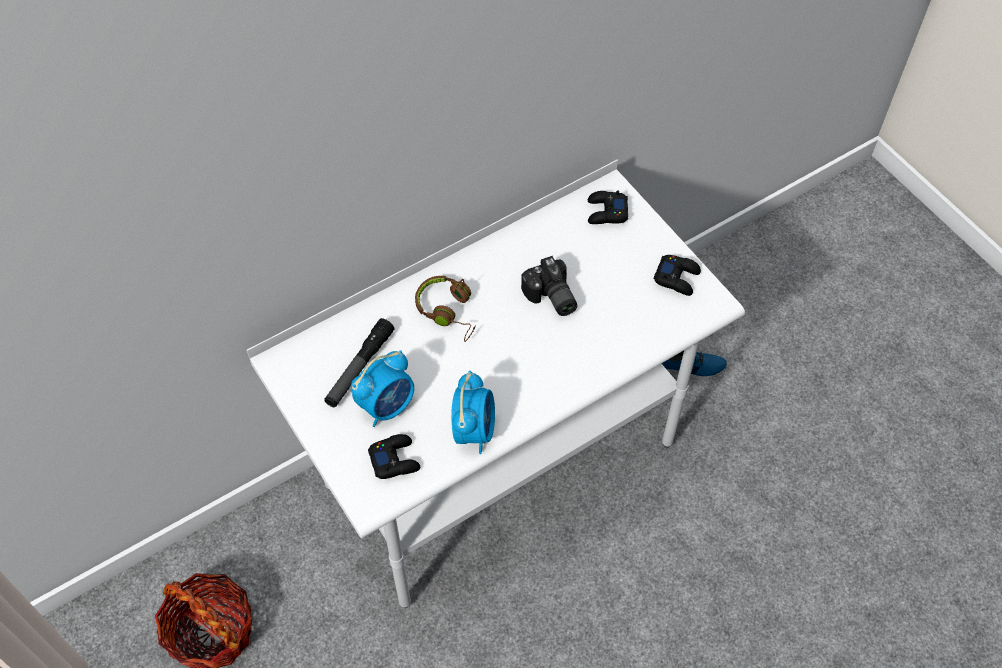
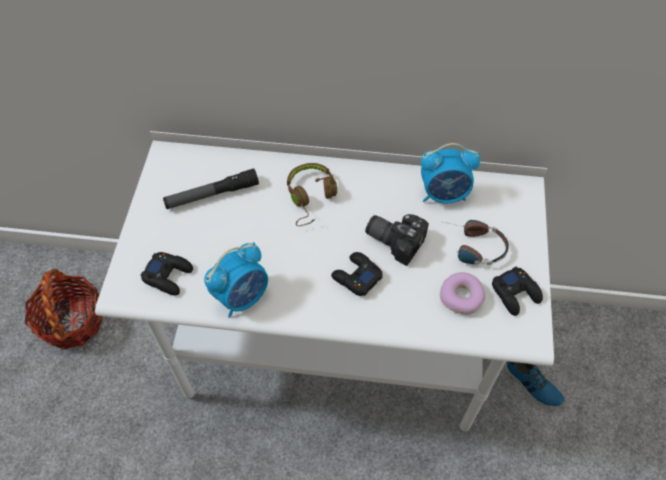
camera: 40 degrees right, 0 degrees up
(387, 405) = (202, 234): alarm clock -> alarm clock (444, 194)
(550, 298) = (395, 239): camera -> camera turned 105 degrees clockwise
(606, 212) = (503, 204): black game controller -> black game controller (356, 277)
(613, 264) = (470, 247): none -> headphones
(641, 308) = (461, 297): none -> donut

